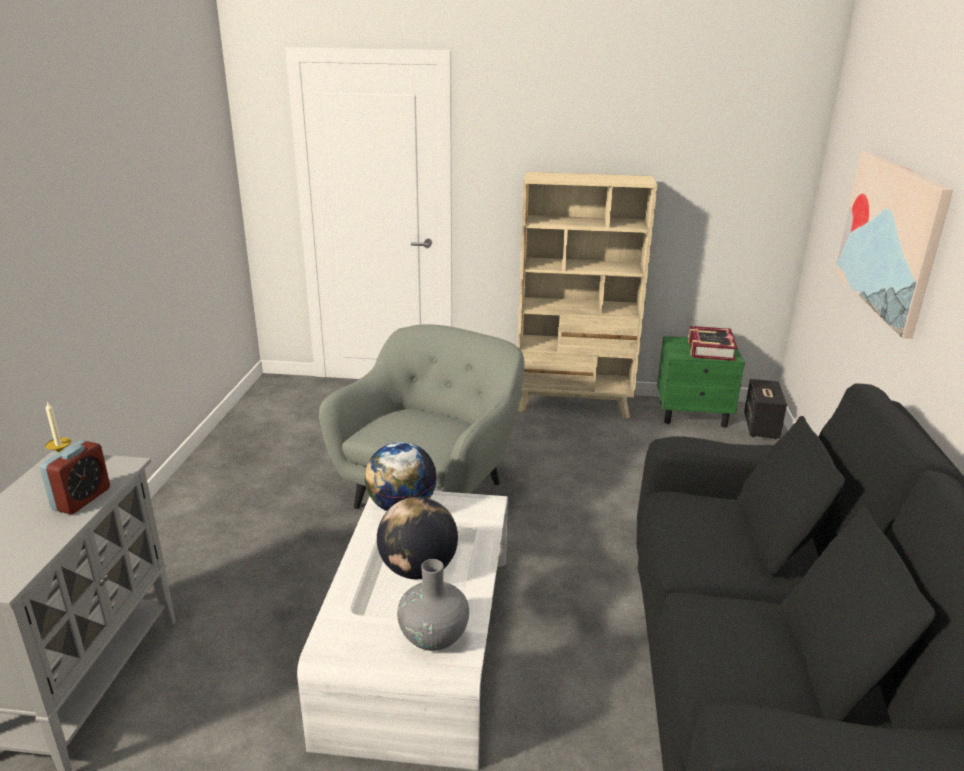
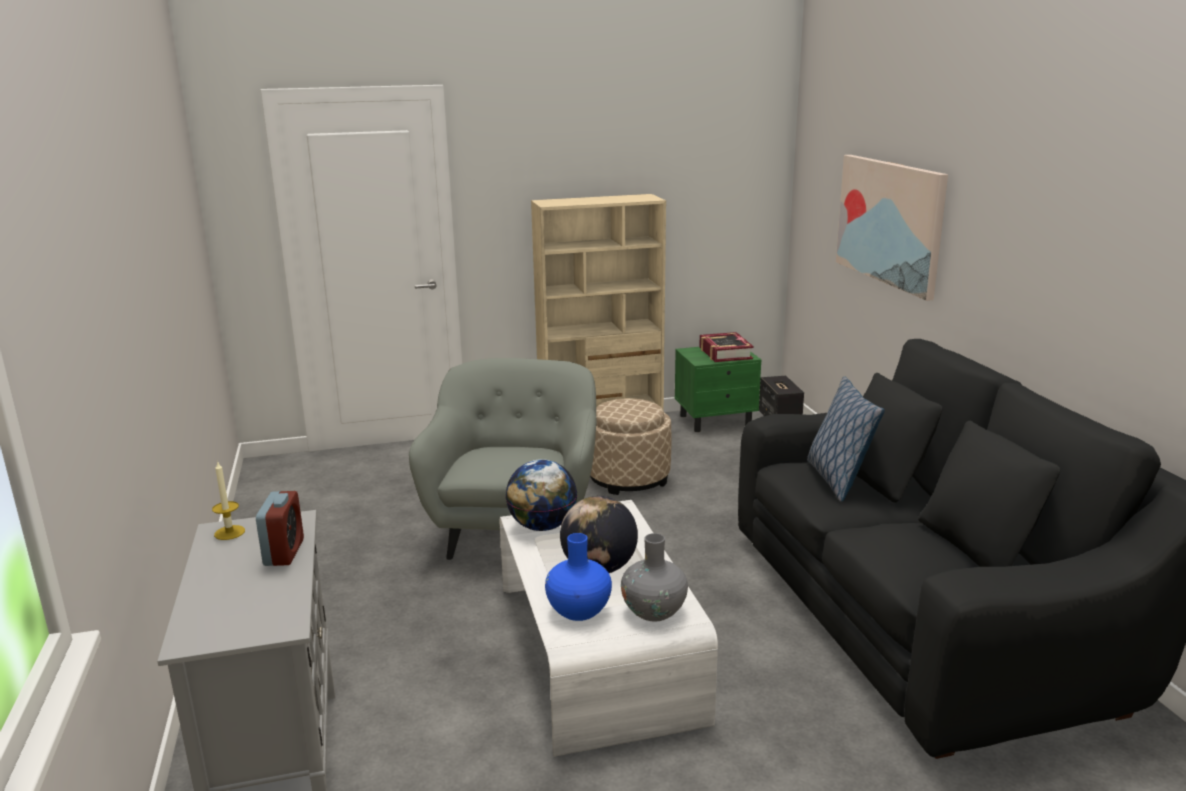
camera: 20 degrees left, 5 degrees down
(363, 614) = (578, 610): none -> blue vase
(568, 460) = (628, 478): none -> beige ottoman
(723, 528) = (837, 479): none -> pillow

